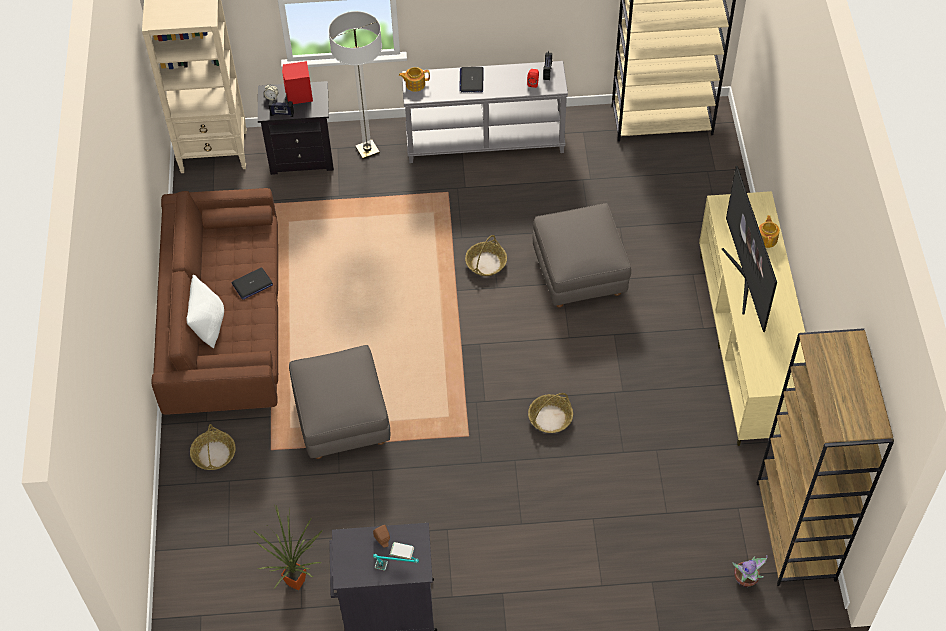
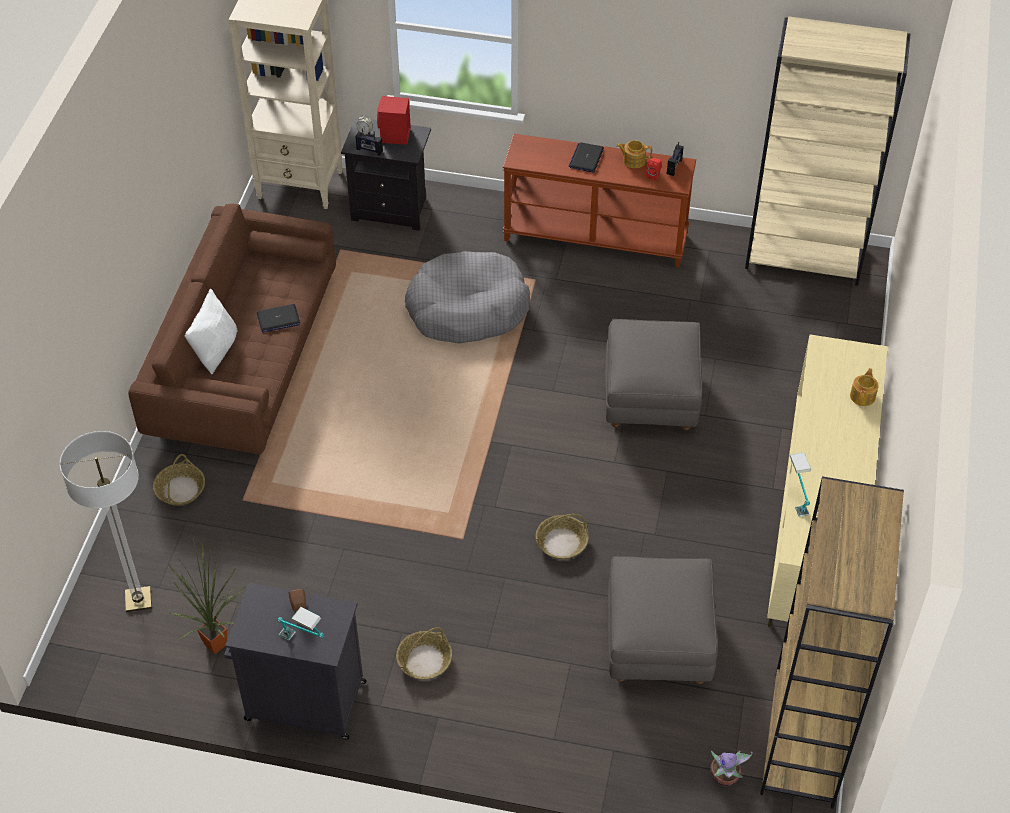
camera: 15 degrees right, 5 degrees down
(342, 419) = (330, 487): grey ottoman -> grey ottoman (657, 642)
(367, 150) = (463, 218): floor lamp -> floor lamp (138, 600)
(399, 232) = (467, 309): none -> grey dog bed
(415, 84) = (522, 149): teapot -> teapot (633, 160)
(485, 141) = (596, 237): grey console table -> brown console table
(486, 263) = (550, 362): basket -> basket (424, 660)
(743, 339) = (796, 497): none -> table lamp
(745, 278) = (821, 432): television -> none

